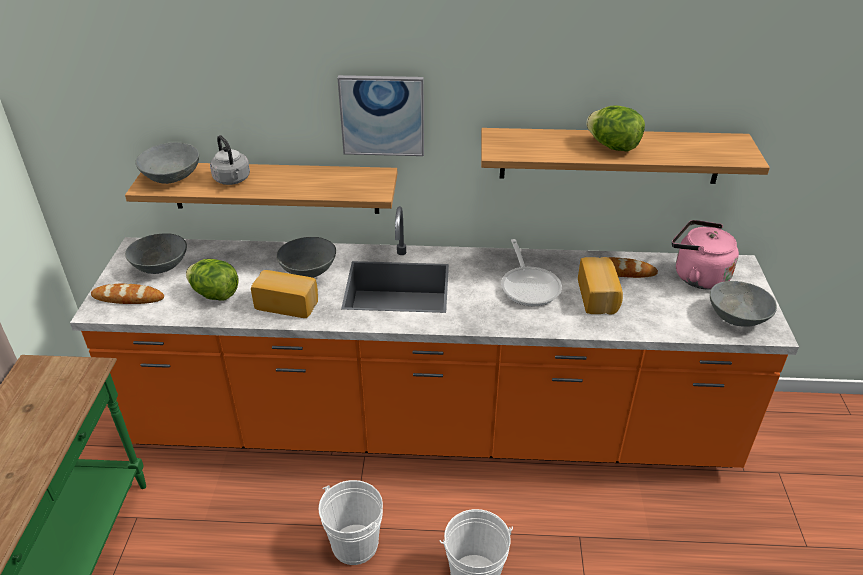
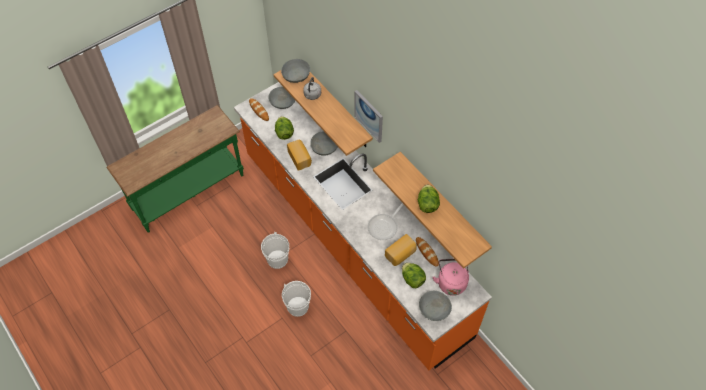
camera: 50 degrees right, 20 degrees up
(658, 309) = (412, 279): none -> lettuce

